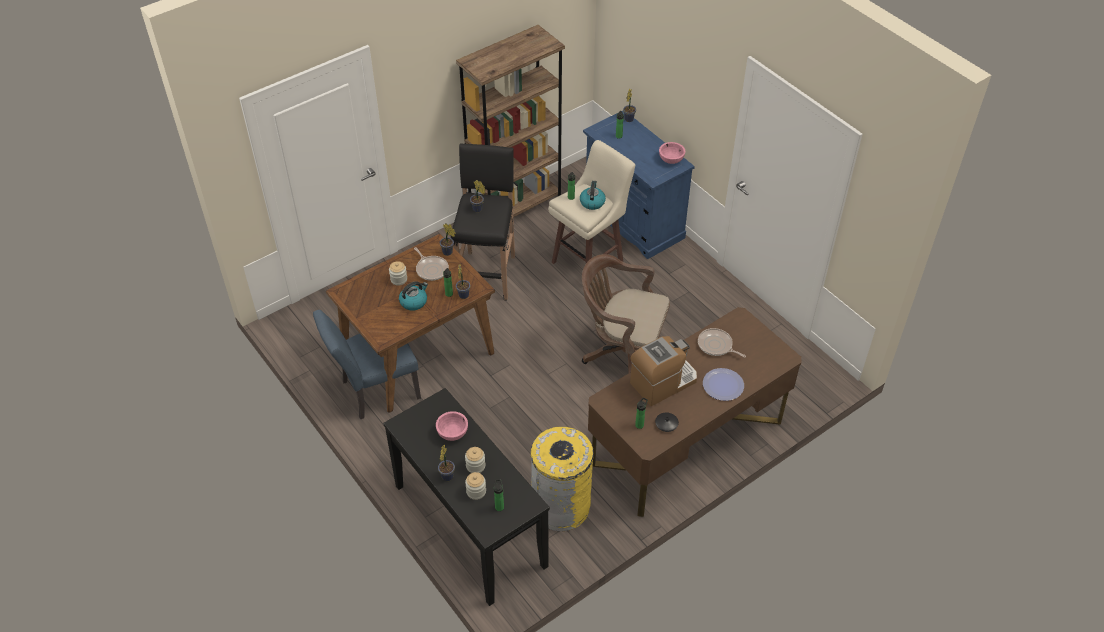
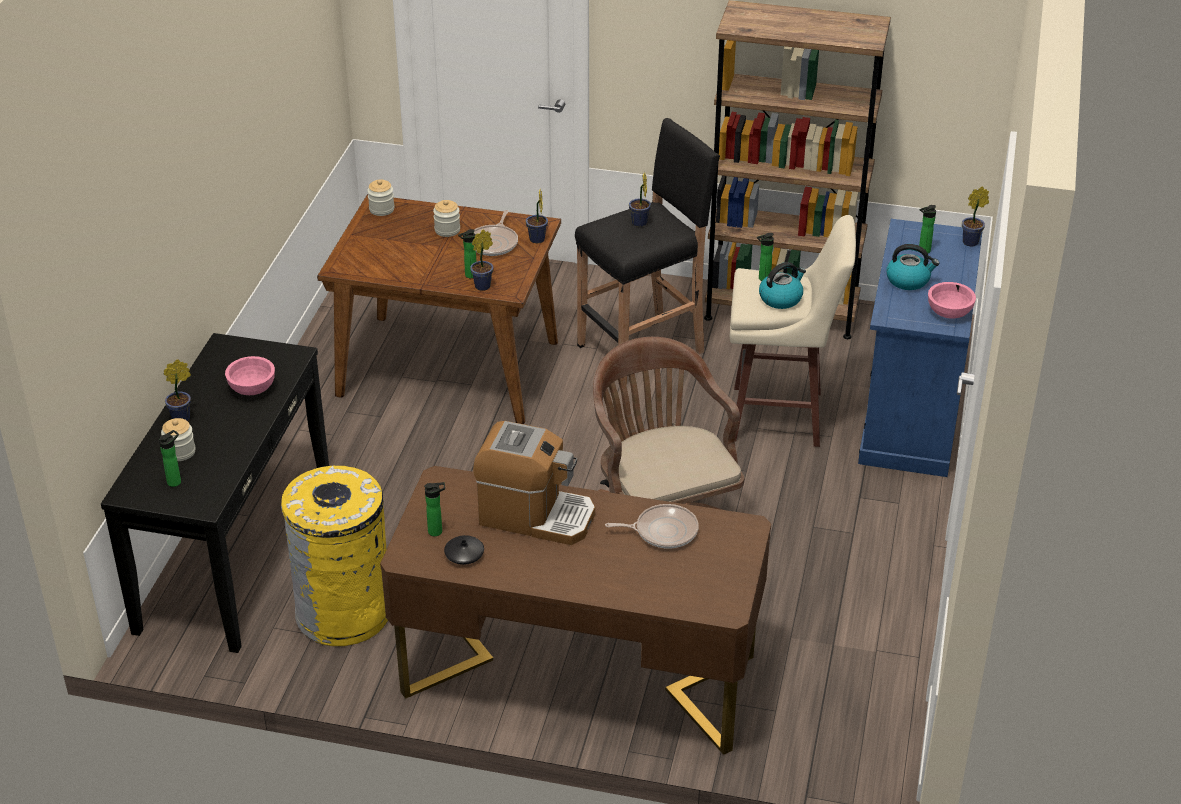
camera: 50 degrees right, 10 degrees down
(374, 391) = (354, 368): blue chair -> none
(414, 301) = (426, 258): kettle -> kettle (908, 280)
(475, 466) = (219, 431): jar -> jar (381, 209)
(716, 345) = (663, 531): frying pan -> frying pan turned 90 degrees clockwise
(723, 385) = (597, 572): plate -> none

